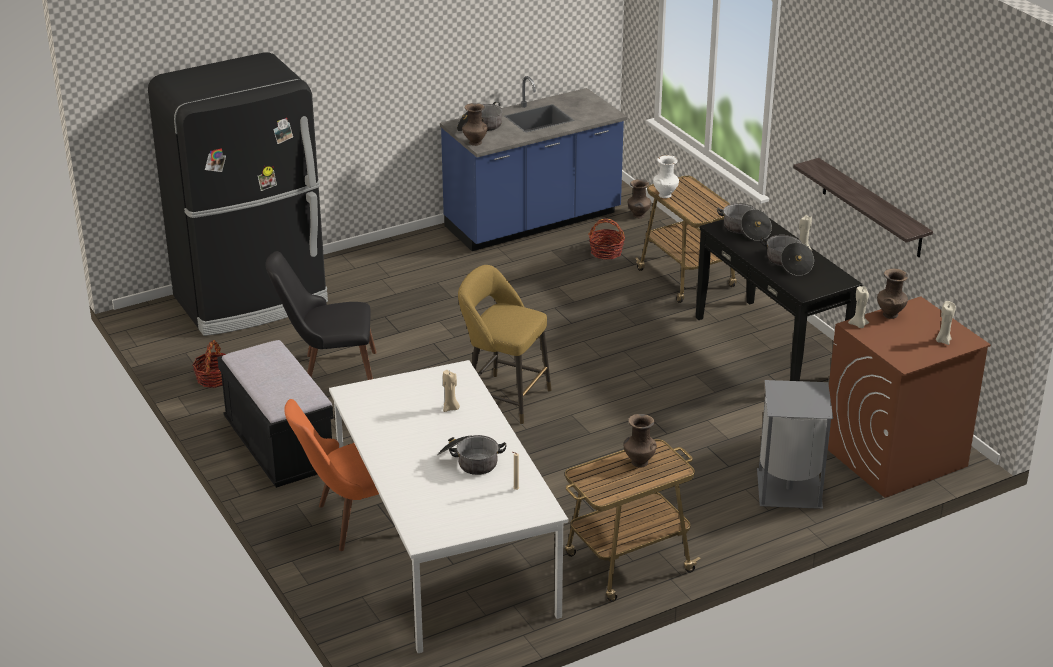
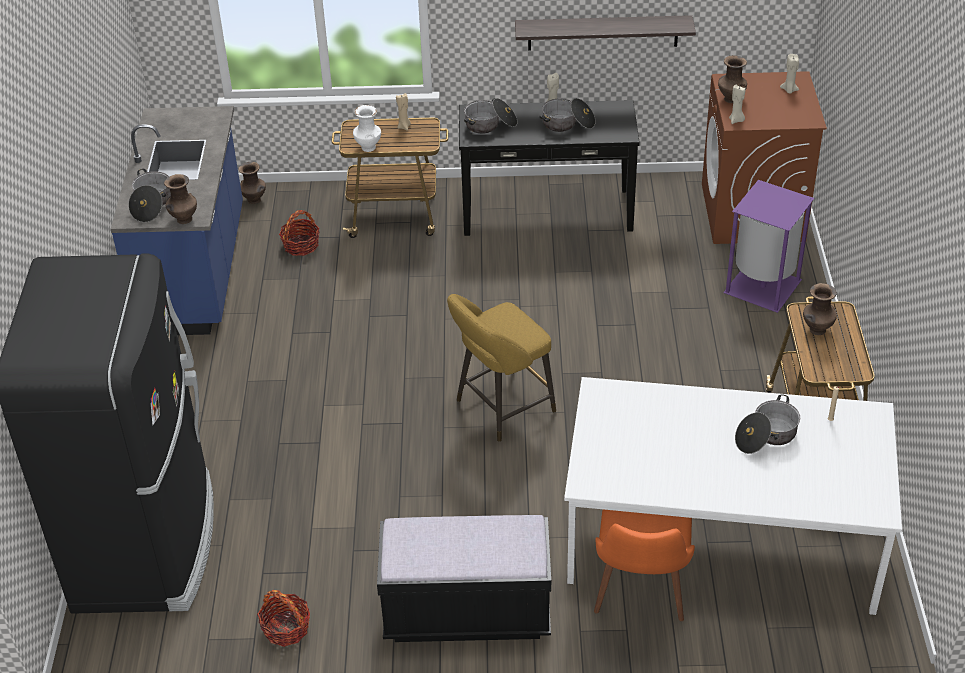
camera: 60 degrees left, 10 degrees up
(328, 373) = (352, 525): black chair -> none
(451, 408) = (663, 418): beige candle -> beige candle (404, 126)
(790, 488) = (762, 285): grey trash can -> purple trash can

